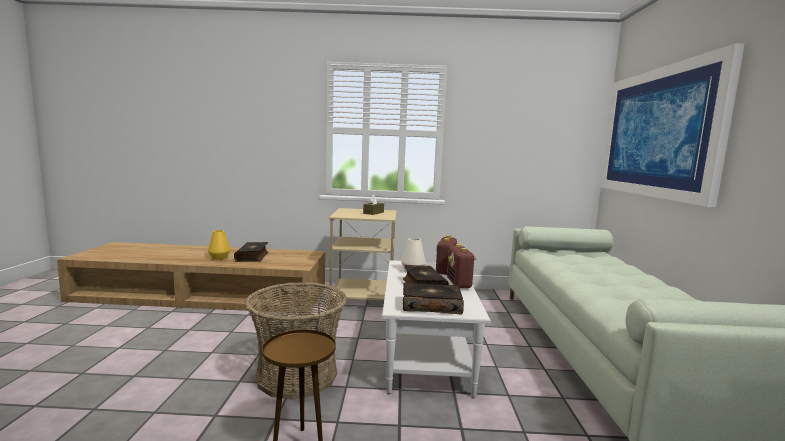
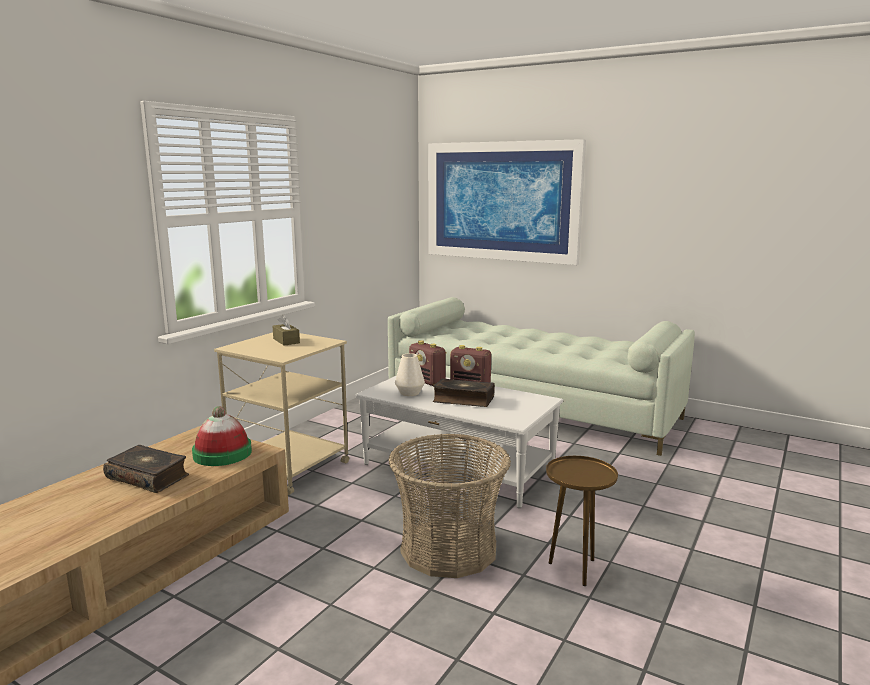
camera: 60 degrees left, 5 degrees up
(219, 258) = (106, 505): yellow vase -> none
(291, 261) = (222, 453): none -> hat
(431, 306) = (519, 409): book -> none

